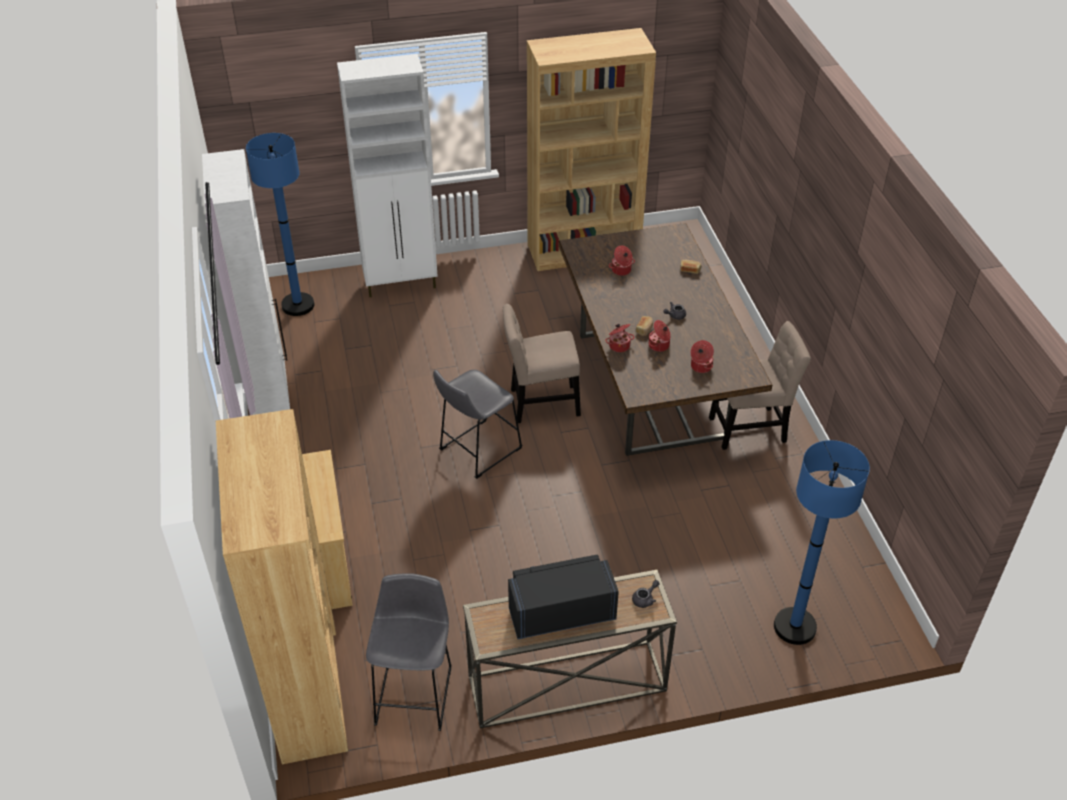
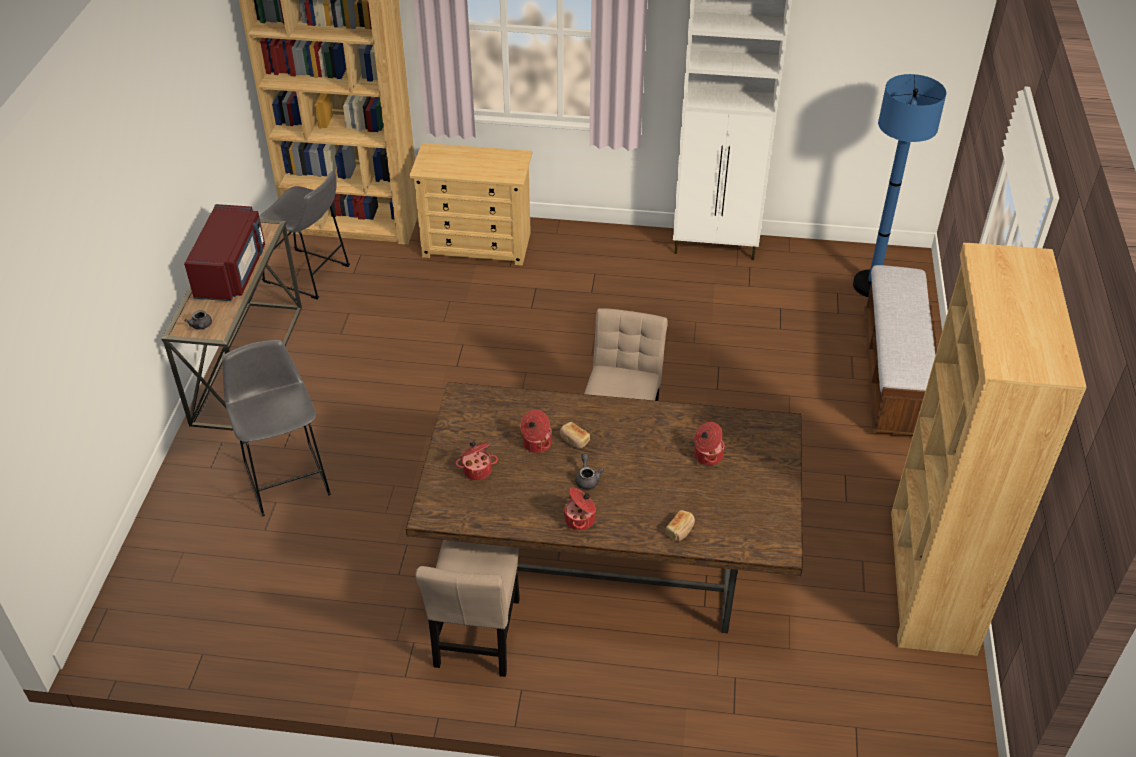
camera: 110 degrees right, 0 degrees up
(401, 284) = (893, 374): white cabinet -> bench
(477, 451) = (569, 374): grey stool -> grey stool (286, 474)
(560, 612) = (232, 272): black microwave -> red microwave
(619, 345) = (556, 407): cooking pot -> cooking pot (580, 520)
(795, 627) = (178, 552): blue floor lamp -> none

